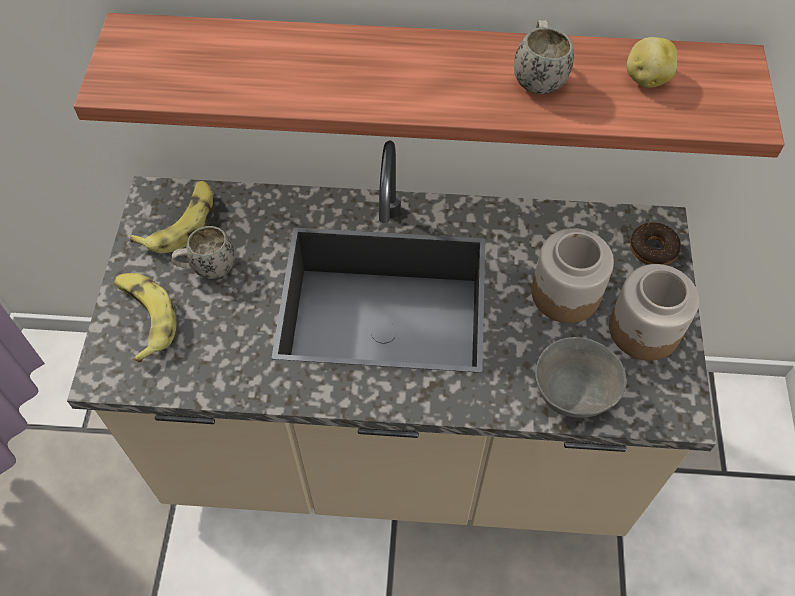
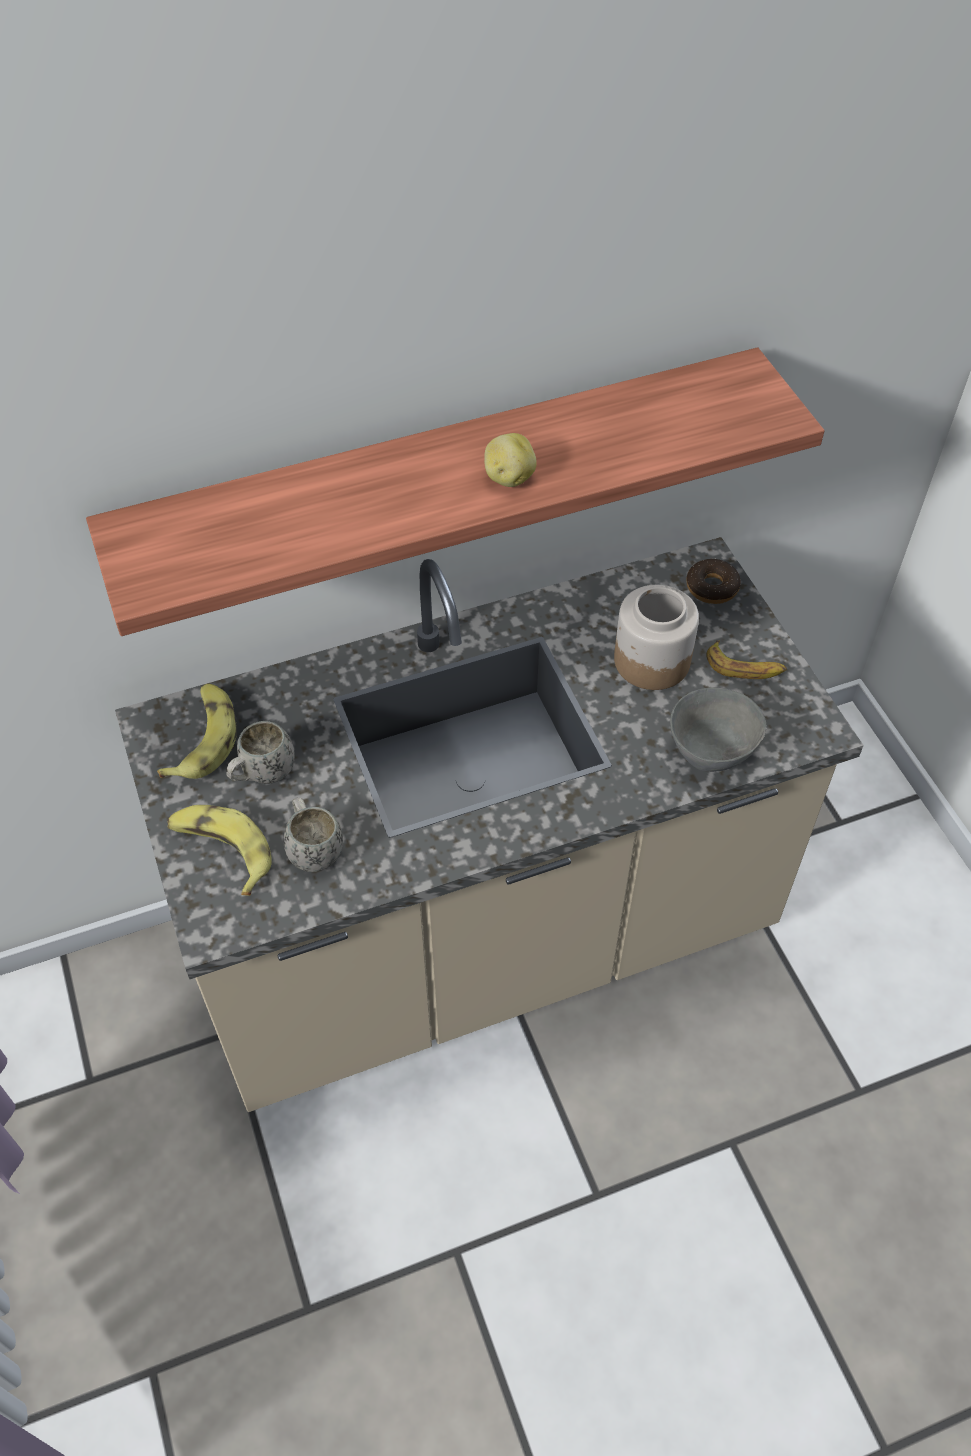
camera: 25 degrees left, 5 degrees down
(538, 76) = (573, 440): white mug -> white mug (312, 848)
(644, 330) = (745, 667): jar -> banana
(646, 78) = (672, 410): potato -> potato (508, 477)

